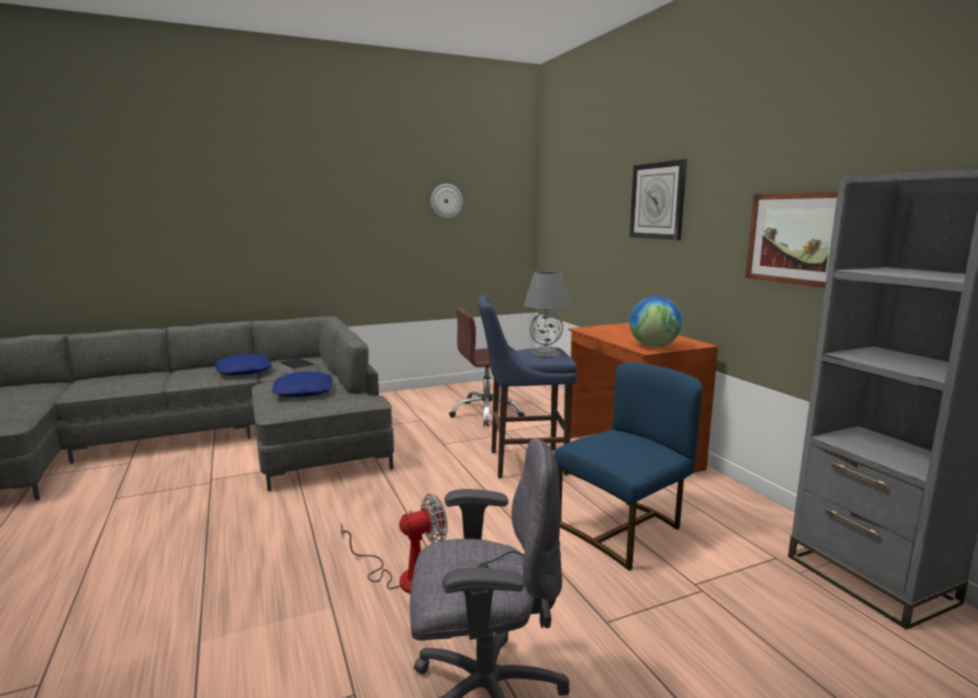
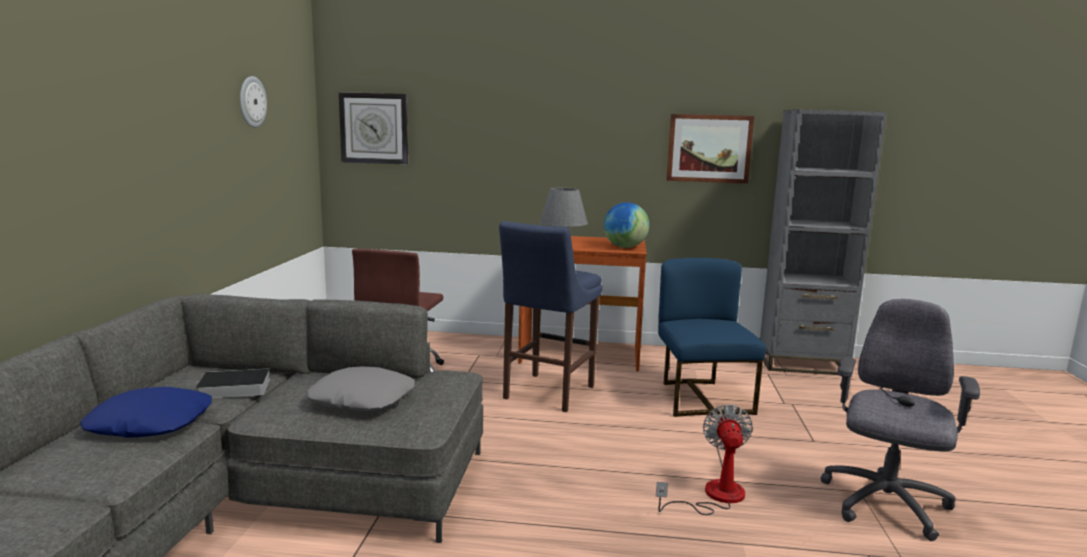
camera: 60 degrees left, 0 degrees up
(304, 391) = (363, 399): blue pillow -> grey pillow
(658, 201) = (551, 114): wall clock -> wall clock (374, 128)

